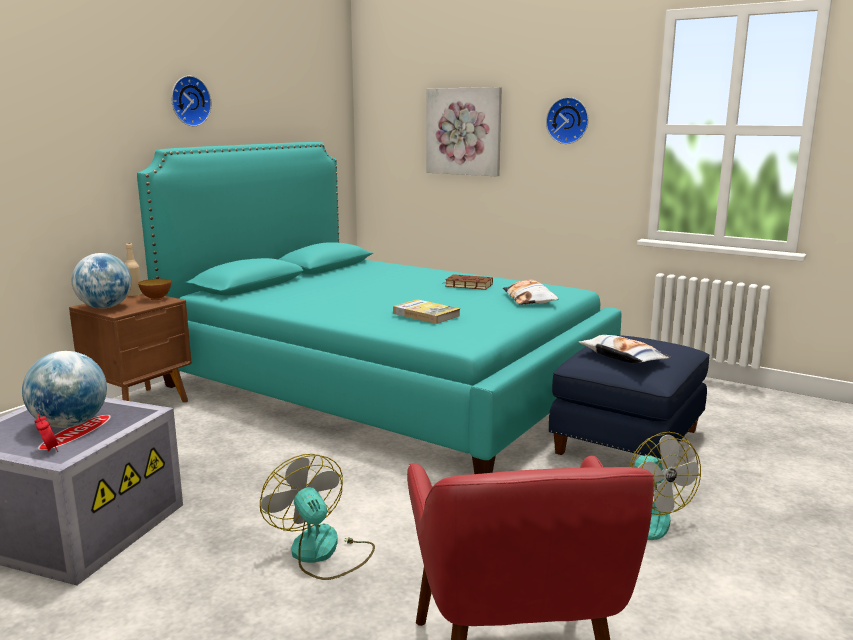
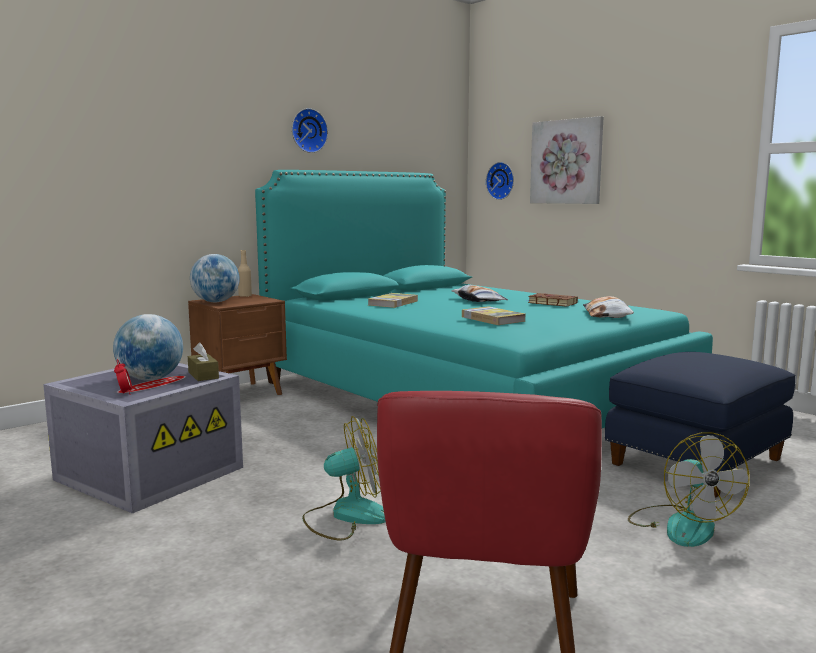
camera: 15 degrees right, 5 degrees down
(131, 412) = (203, 375): none -> brown tissue box
(156, 299) = (261, 299): bowl -> none
(306, 295) = (393, 303): none -> book
(322, 553) = (346, 516): fan -> fan turned 90 degrees clockwise
(568, 120) = (668, 145): wall clock -> wall clock (501, 181)
(623, 357) = (686, 366): pillow -> pillow (478, 300)

